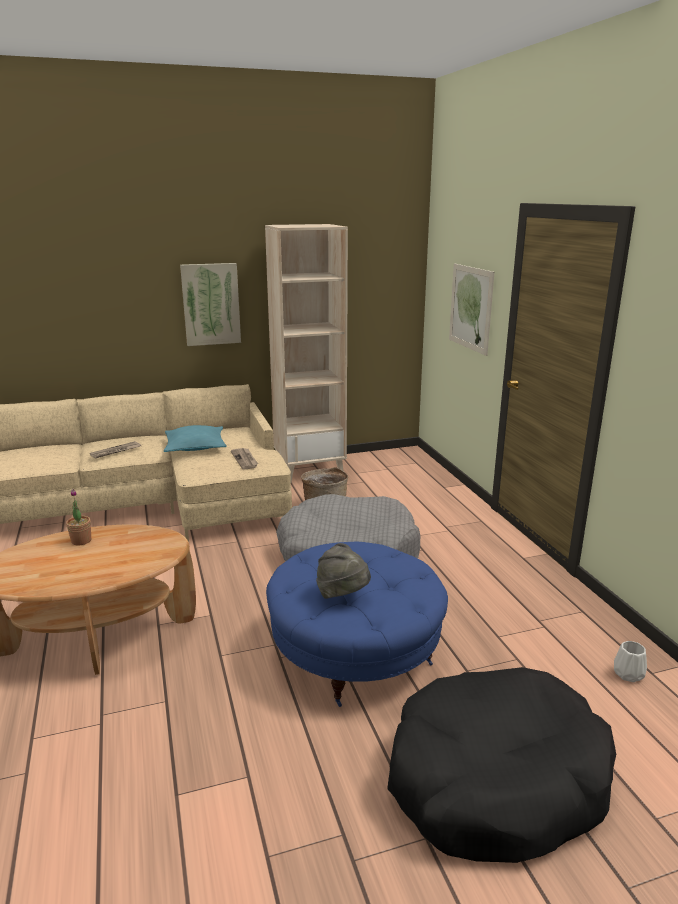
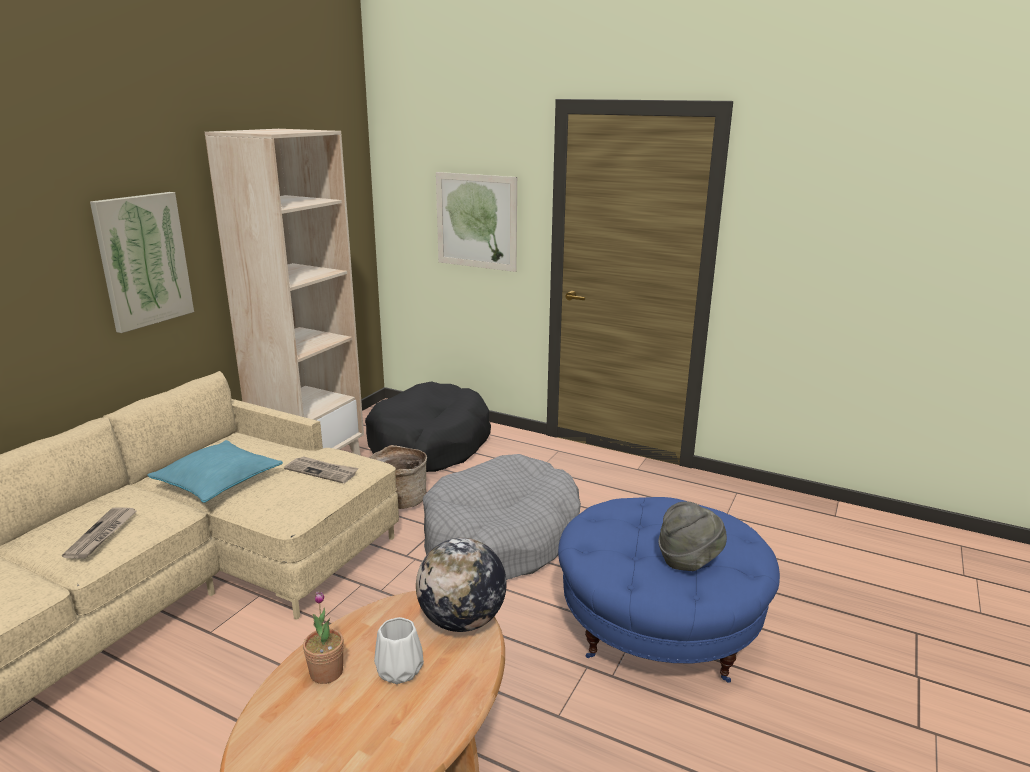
camera: 45 degrees left, 0 degrees up
(162, 551) = (462, 621): none -> globe
(495, 780) = (894, 655): black dog bed -> black dog bed (429, 445)
(629, 674) = (827, 524): white vase -> white vase (400, 669)

